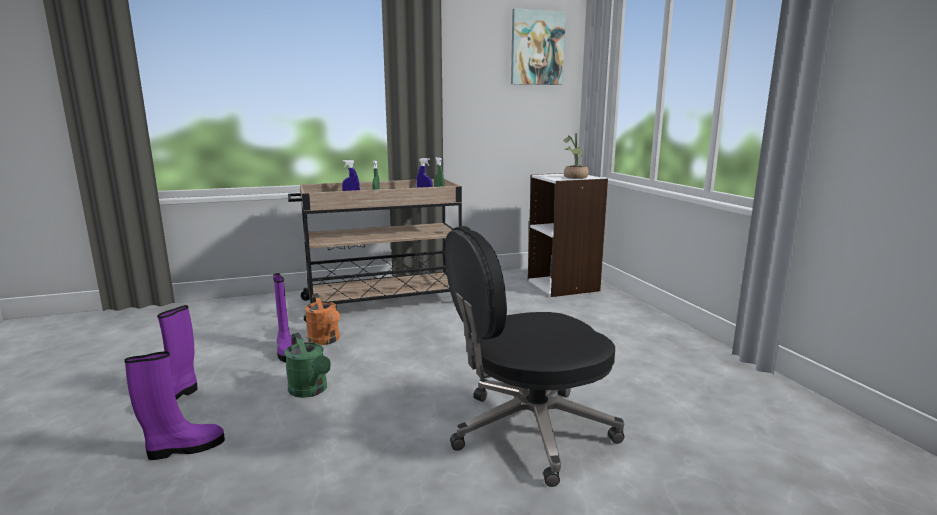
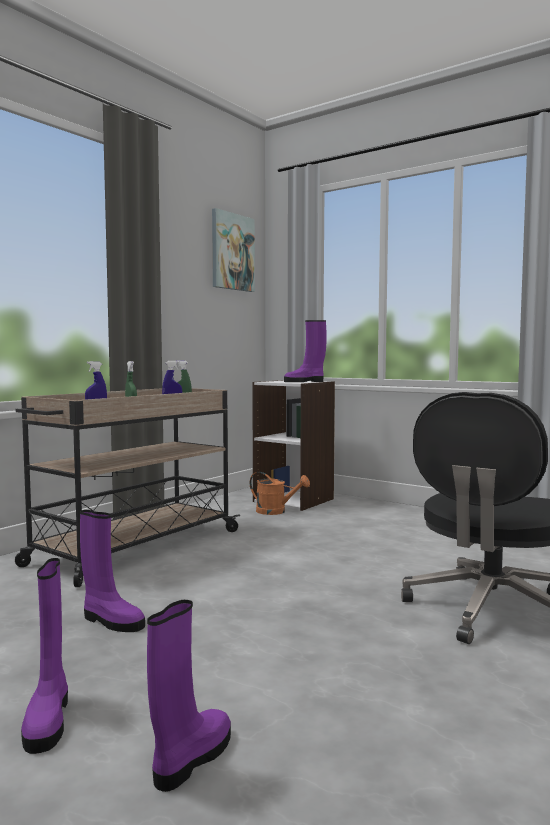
camera: 35 degrees left, 10 degrees down
(310, 391) = (228, 647): green watering can -> none
(325, 341) = (141, 598): orange watering can -> orange watering can (276, 511)
(574, 177) = (305, 381): potted plant -> purple boot

